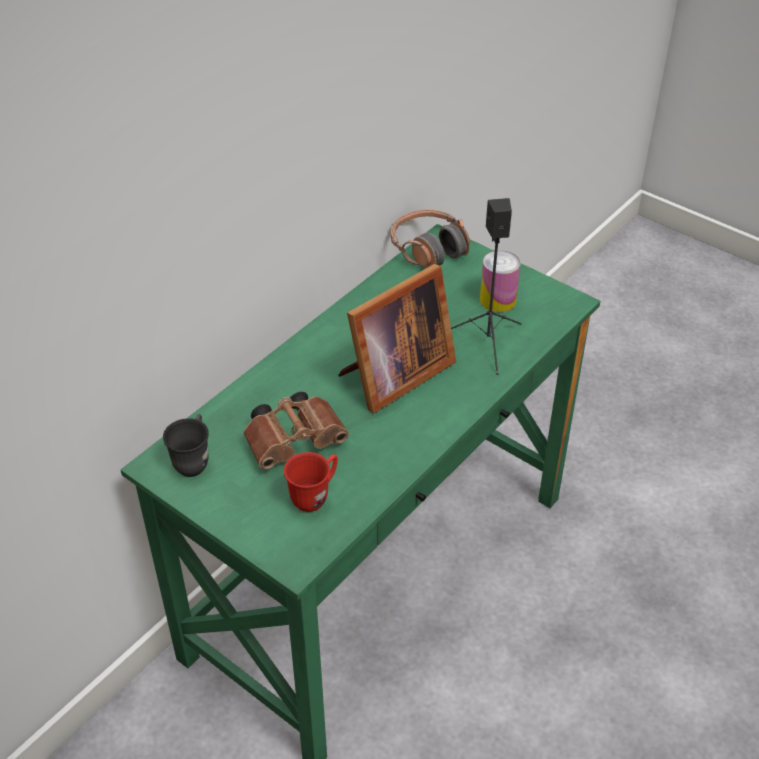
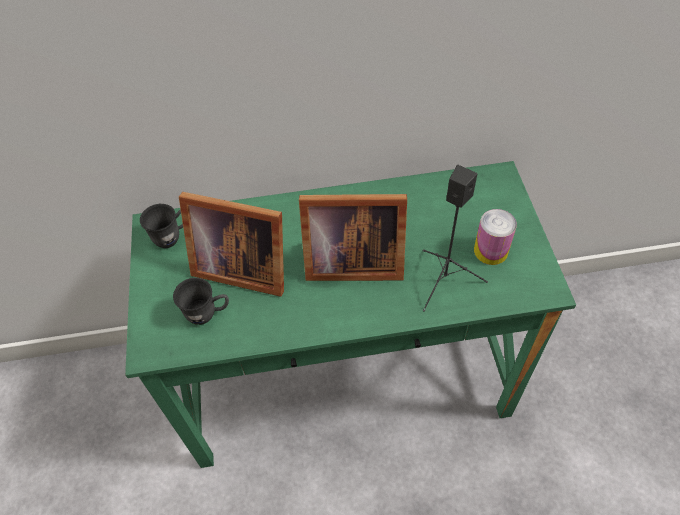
camera: 45 degrees right, 10 degrees up
(297, 441) = (240, 266): brown binoculars -> picture frame
(315, 496) = (208, 314): red mug -> grey mug
(429, 249) = (484, 178): headphones -> none

